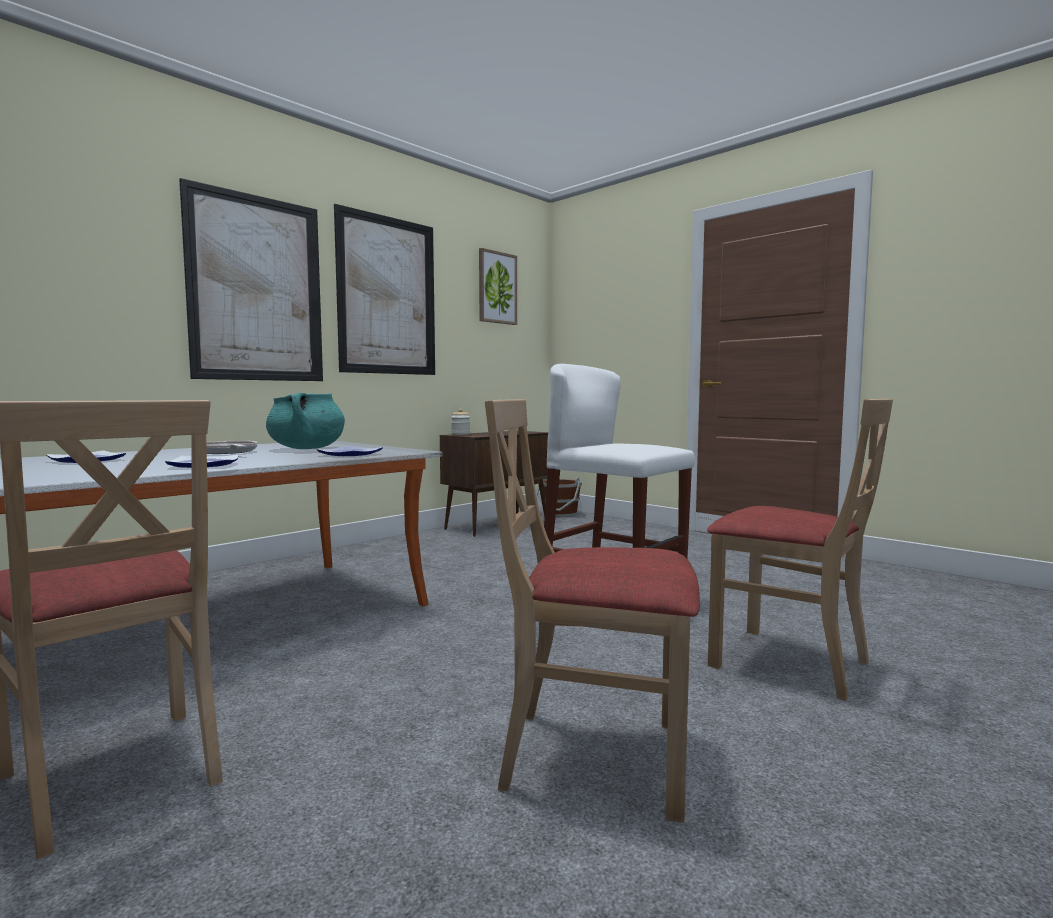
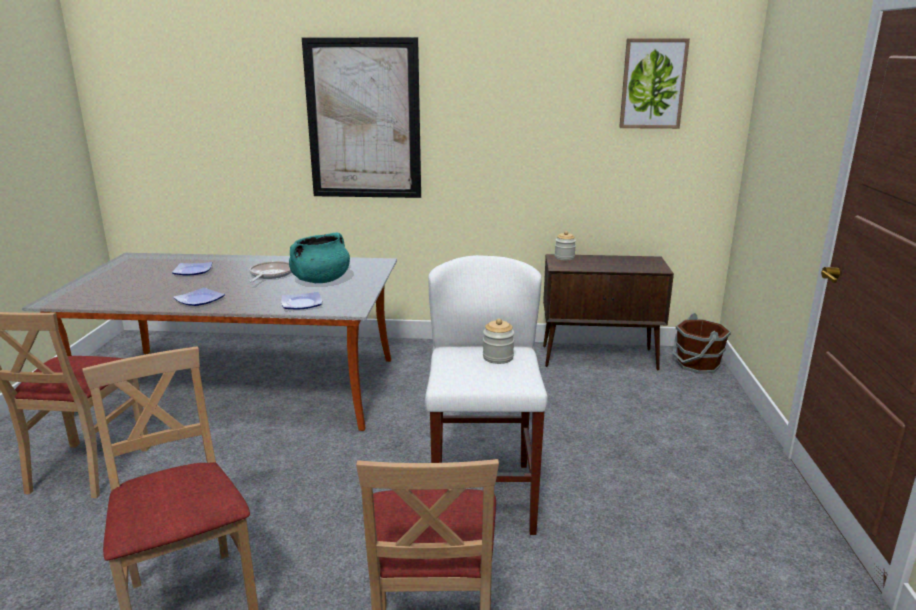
camera: 50 degrees right, 15 degrees up
(387, 296) = (494, 111): picture -> none
(621, 444) = (498, 357): none -> jar

